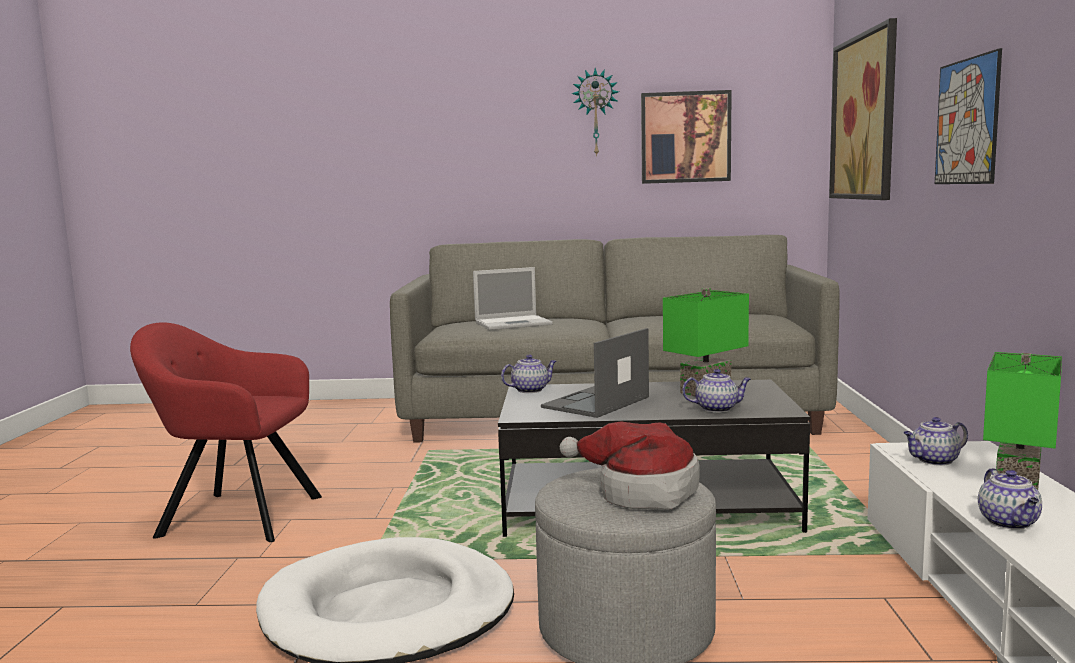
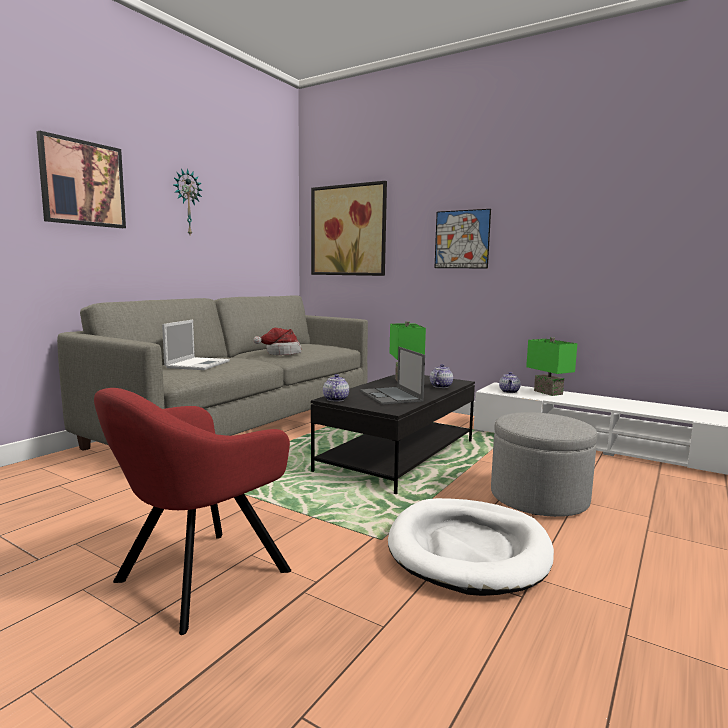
camera: 60 degrees left, 0 degrees up
(641, 492) = (553, 420): hat -> hat (281, 353)
(685, 137) = (237, 229): picture -> picture (82, 183)
(1009, 523) = (584, 402): teapot -> none

